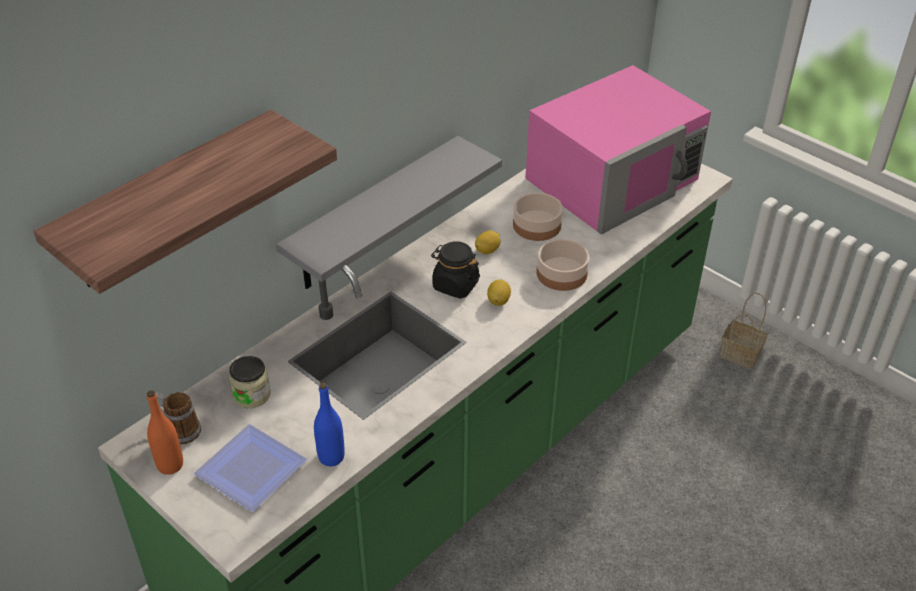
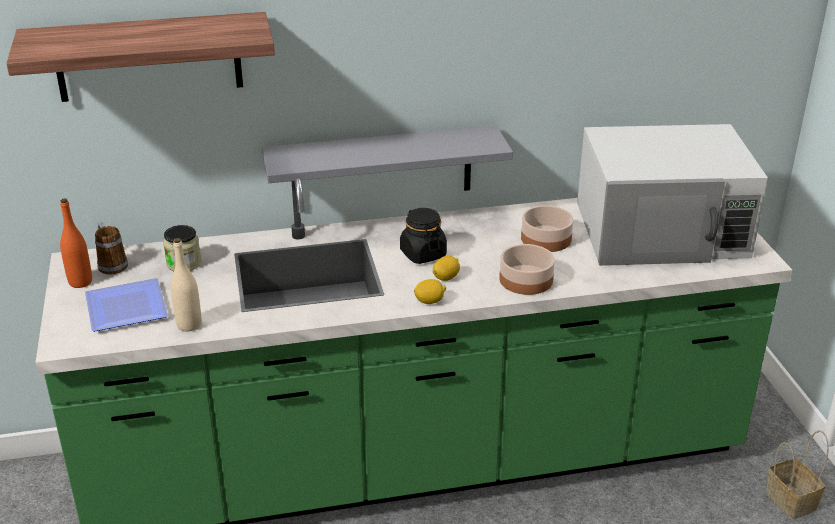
camera: 35 degrees right, 10 degrees down
(331, 457) = (189, 325): blue bottle -> beige bottle
(487, 250) = (480, 240): lemon -> lemon (430, 301)
(613, 179) = (662, 230): pink microwave -> white microwave

